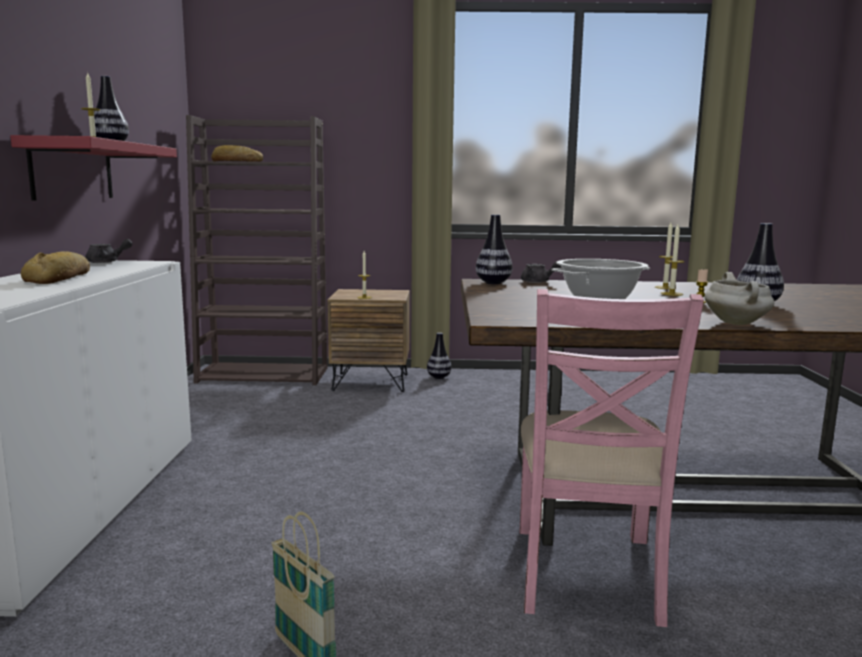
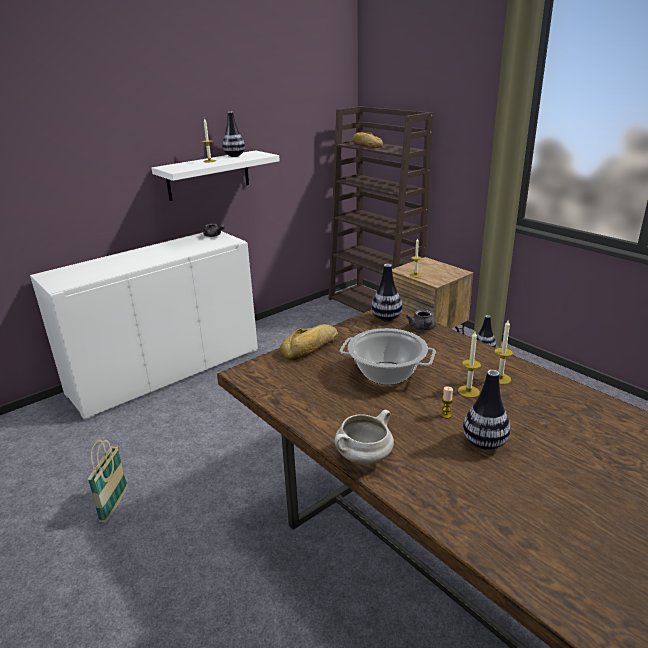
camera: 50 degrees right, 15 degrees up
(61, 278) = (151, 256): bread -> bread (311, 347)
(73, 170) = (208, 175): red shelf -> white shelf
(587, 572) = (276, 559): pink chair -> none

